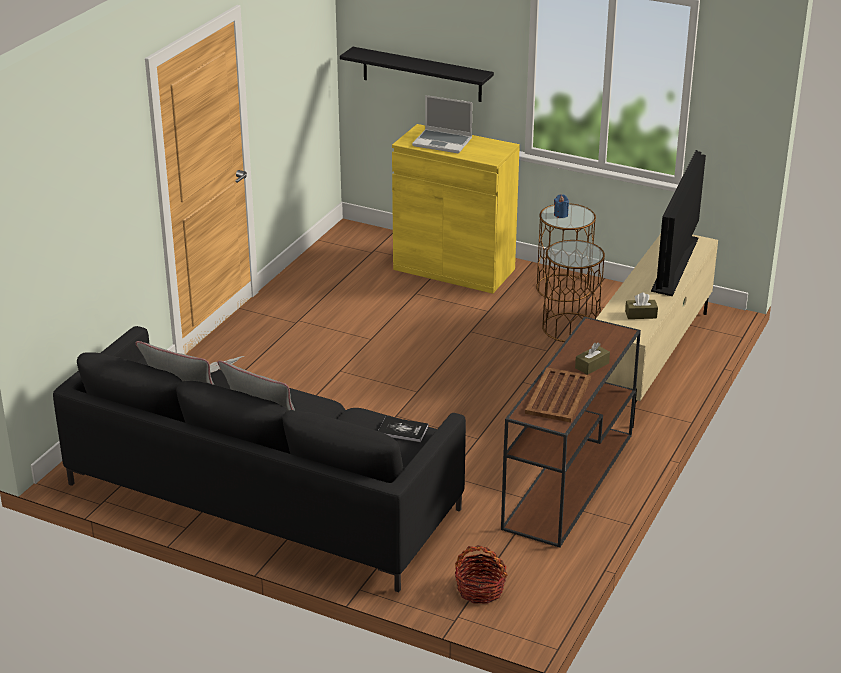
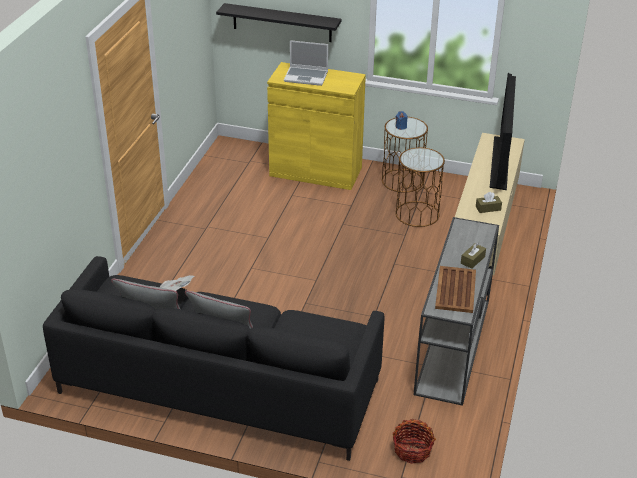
camera: 10 degrees left, 5 degrees up
(402, 430) = (334, 328): book -> none
(568, 482) = (453, 347): brown console table -> grey console table

